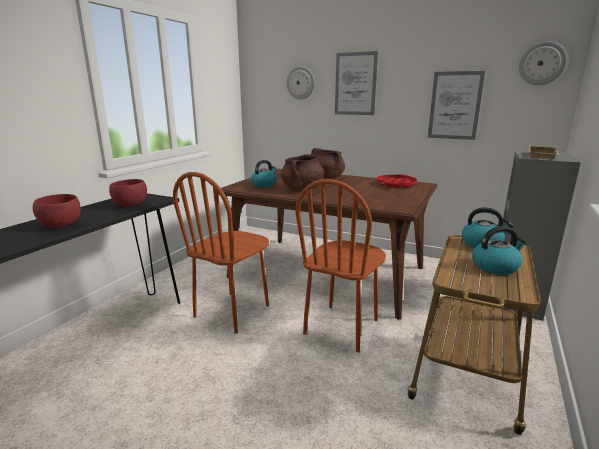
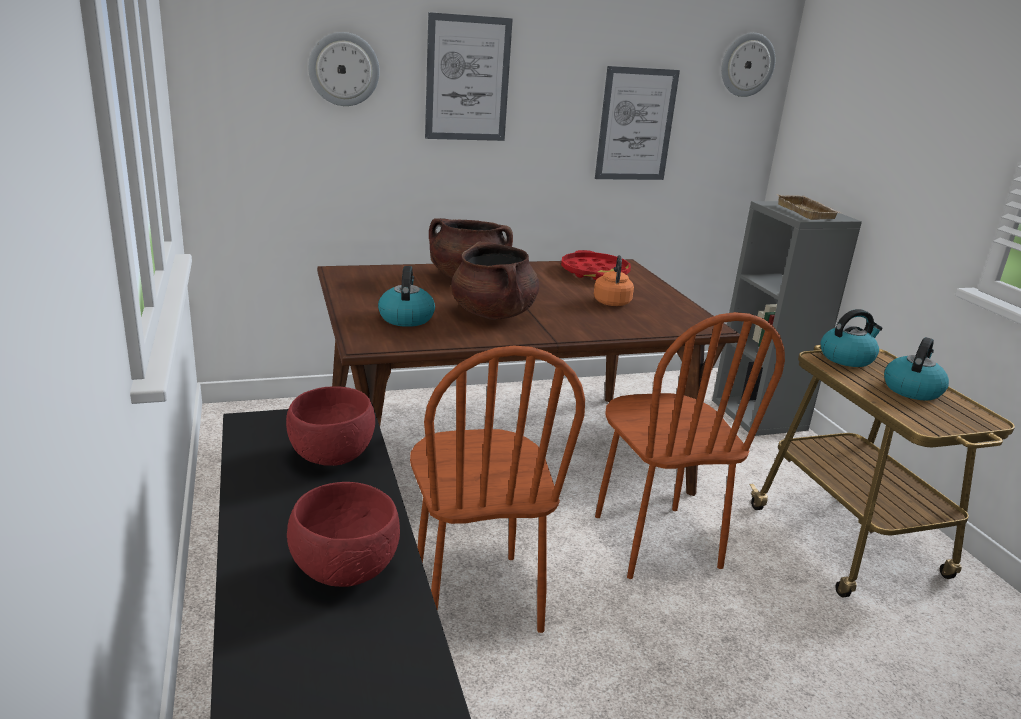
camera: 45 degrees left, 5 degrees up
(372, 194) = (612, 302): none -> orange kettle

